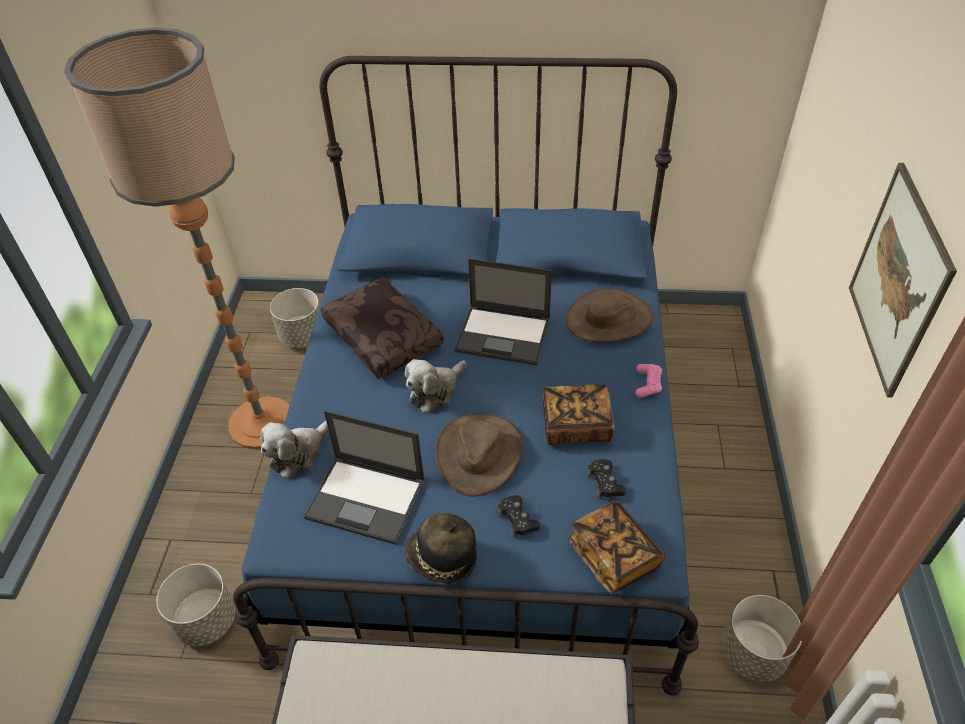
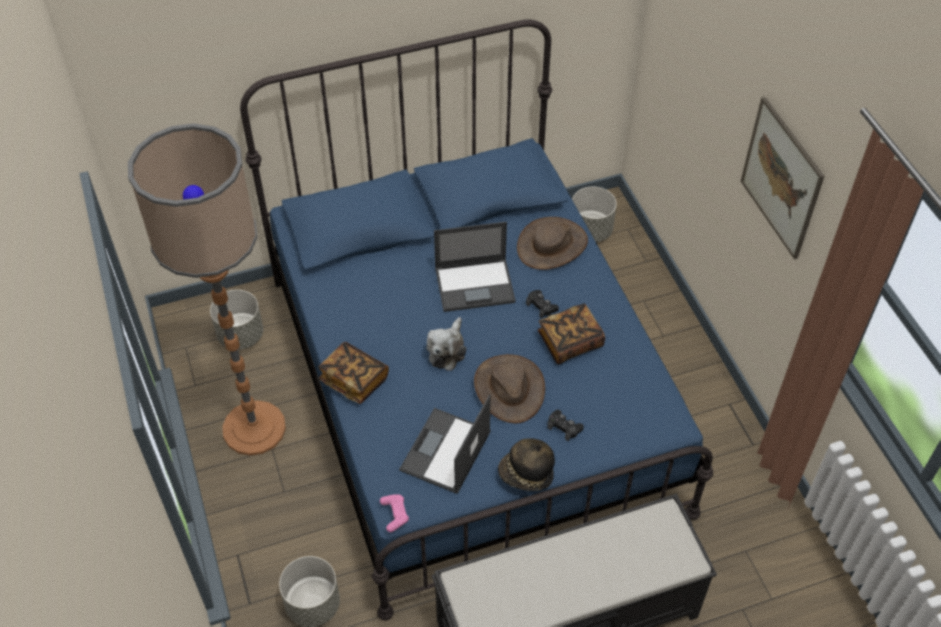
camera: 25 degrees left, 5 degrees up
(298, 453) = (368, 437): plush toy -> none
(367, 499) = (445, 452): laptop -> laptop turned 120 degrees clockwise
(385, 336) = (377, 316): brown pillow -> none
(605, 482) = (612, 378): black game controller -> black game controller (541, 306)
(613, 556) = (643, 429): book -> book (354, 380)
(648, 384) = (607, 291): pink game controller -> pink game controller (395, 514)
(753, 654) = (739, 469): grey planter -> grey planter (591, 231)

